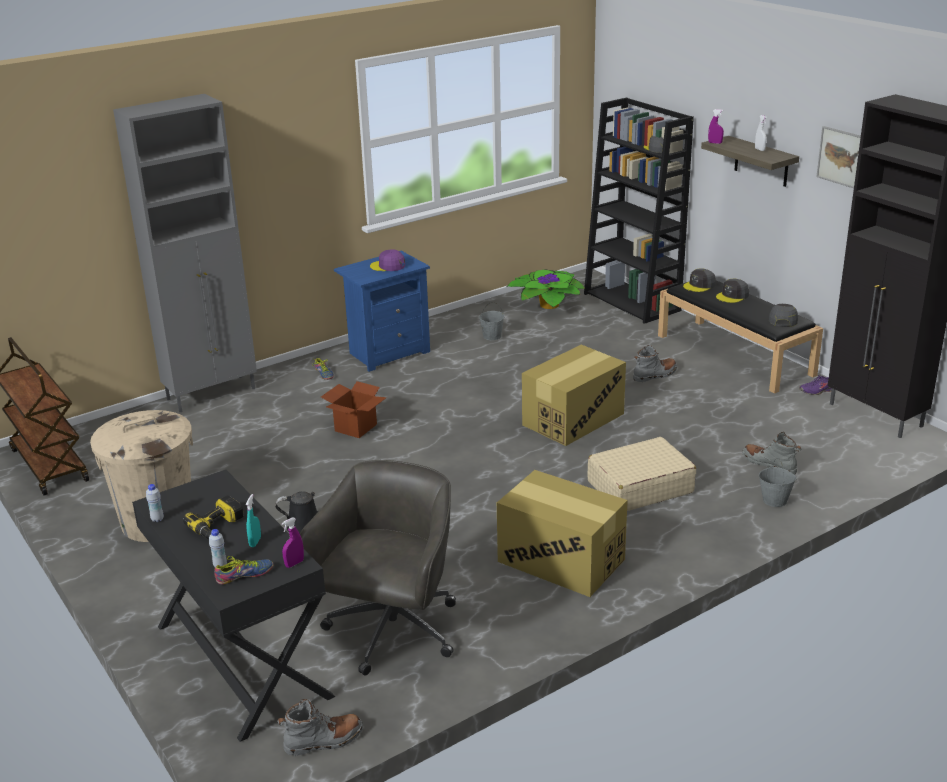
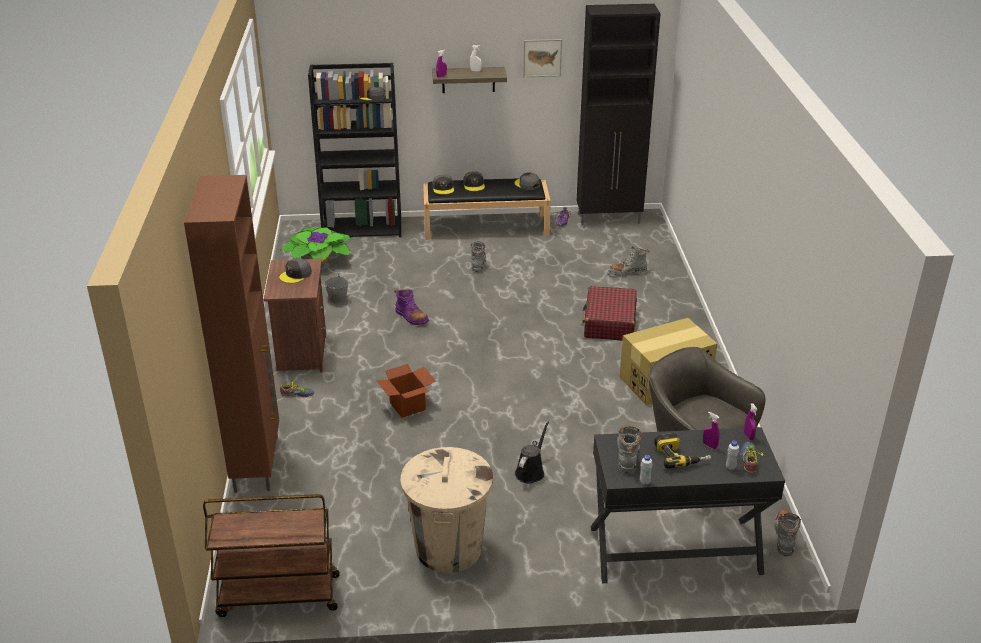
camera: 60 degrees left, 5 degrees up
(202, 496) = (627, 454): none -> grey boot
(213, 394) = (257, 463): grey cabinet -> brown cabinet
(255, 542) = (709, 445): turquoise spray bottle -> purple spray bottle
(387, 353) = (301, 353): blue nightstand -> brown nightstand
(388, 266) = (296, 275): purple cap -> grey cap
(506, 378) = (411, 317): none -> purple boot
(573, 419) = (501, 313): cardboard box -> none
(639, 487) = (609, 323): beige suitcase -> red suitcase
(775, 500) = (666, 287): grey bucket -> none

